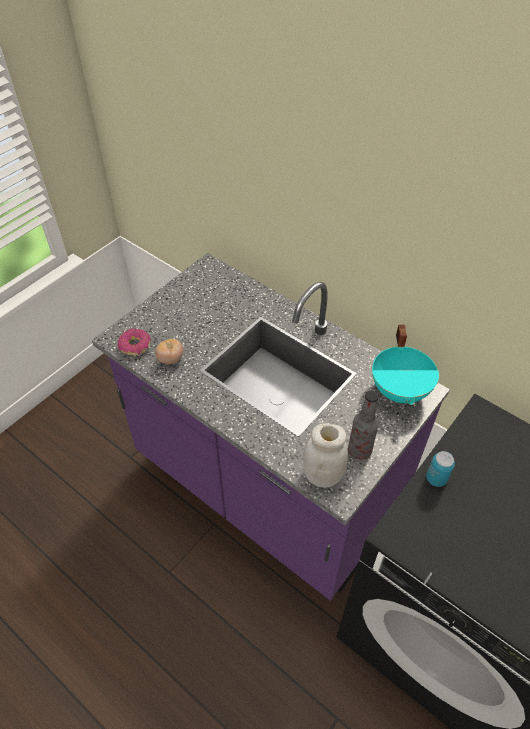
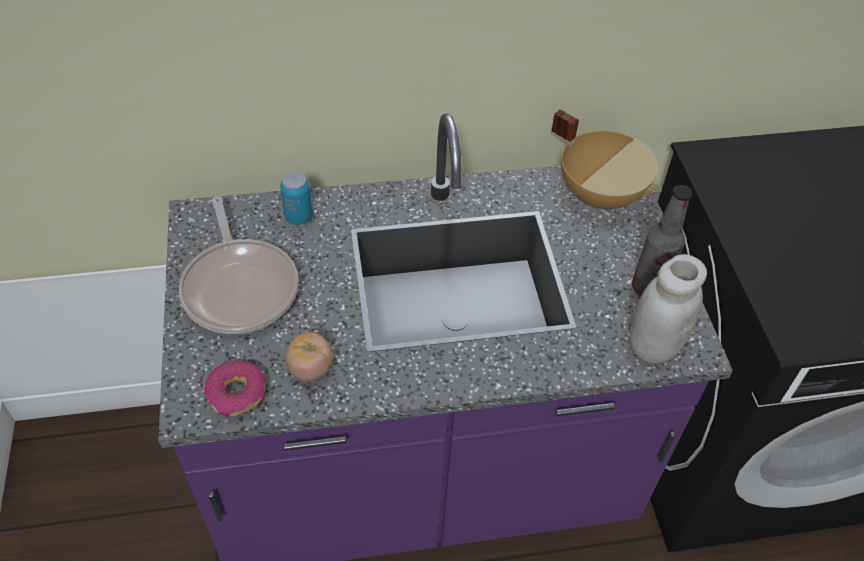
camera: 50 degrees left, 0 degrees up
(188, 306) = (240, 287): none -> frying pan
(400, 390) = (601, 194): turquoise cooking pot -> beige cooking pot
(436, 478) = (753, 251): can -> can (298, 217)

